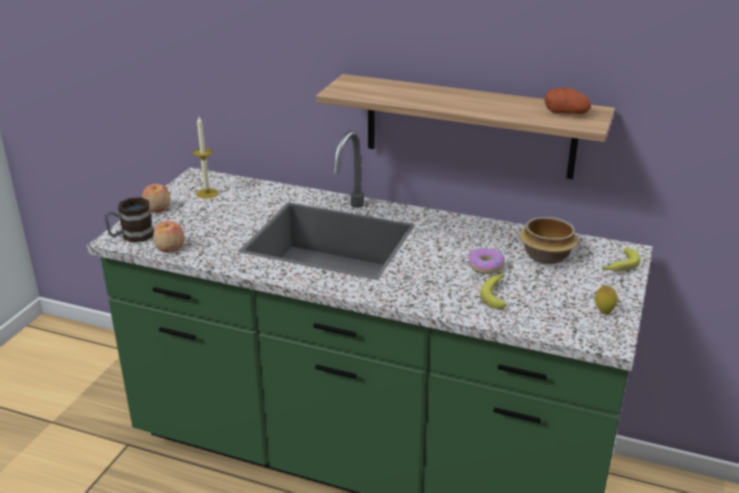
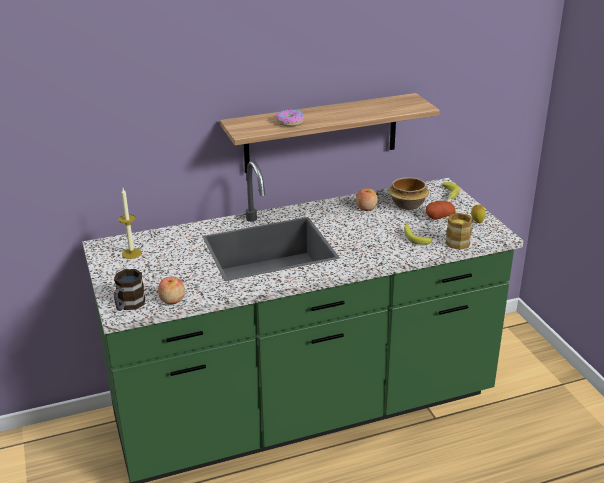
camera: 40 degrees left, 0 degrees up
(157, 208) = (112, 279): apple -> apple (366, 207)
(485, 266) = (385, 223): donut -> donut (289, 122)
(541, 320) = (456, 240): none -> mug
(566, 113) = (400, 104): potato -> potato (439, 217)

